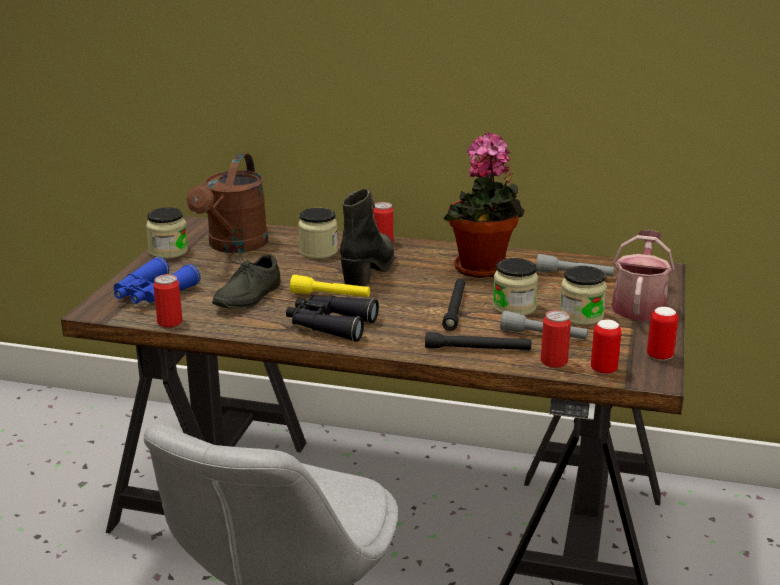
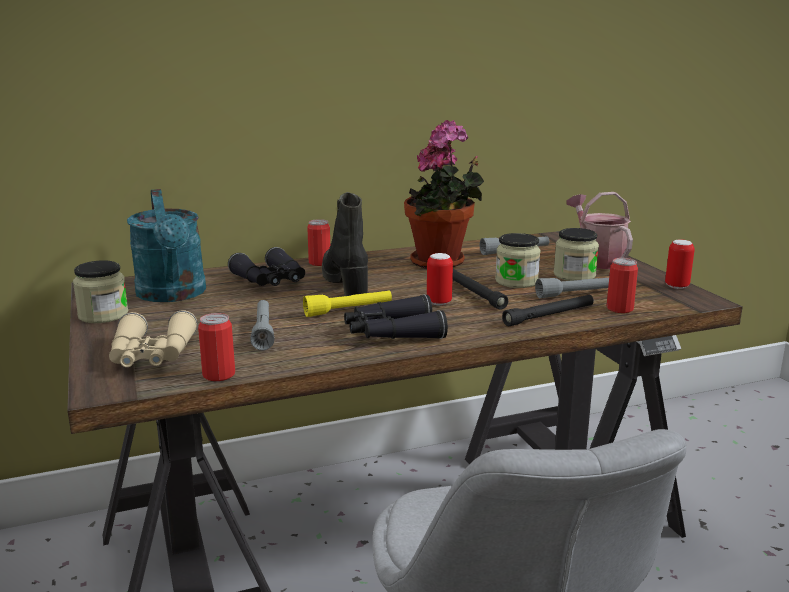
camera: 35 degrees left, 5 degrees down
(152, 294) = (152, 356): blue binoculars -> beige binoculars
(234, 246) = (173, 295): brown watering can -> turquoise watering can
(245, 296) = (263, 331): grey shoe -> grey flashlight
(318, 252) = (271, 281): jar -> black binoculars
(603, 370) = (663, 305): can -> can (439, 302)

